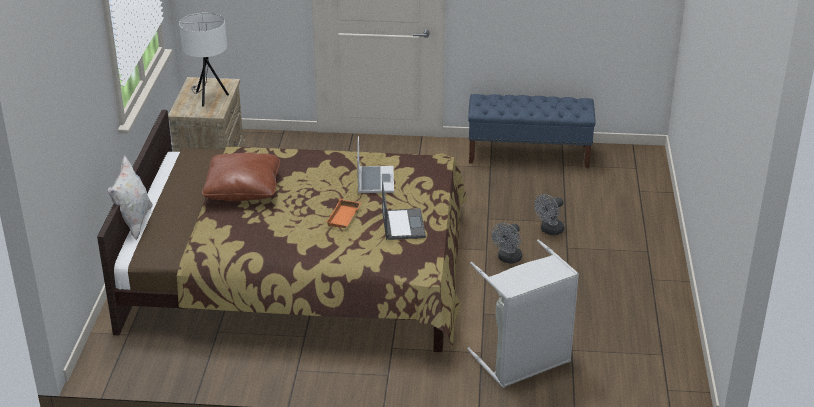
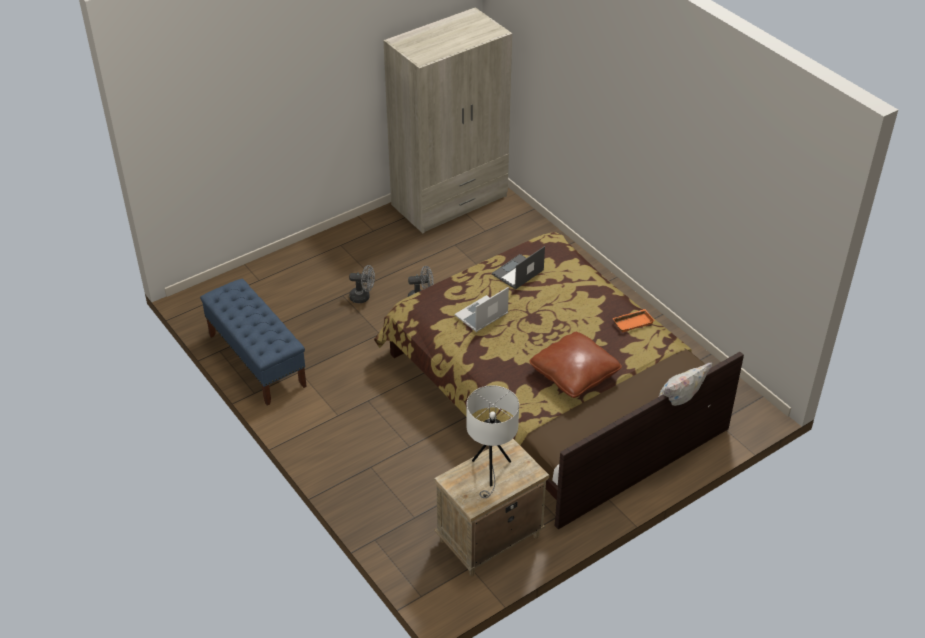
camera: 130 degrees left, 10 degrees up
(344, 217) = (543, 302): orange tray -> orange tray (633, 322)
(524, 362) = (519, 242): grey laundry basket -> none
(655, 353) = (450, 201): none -> beige wardrobe

